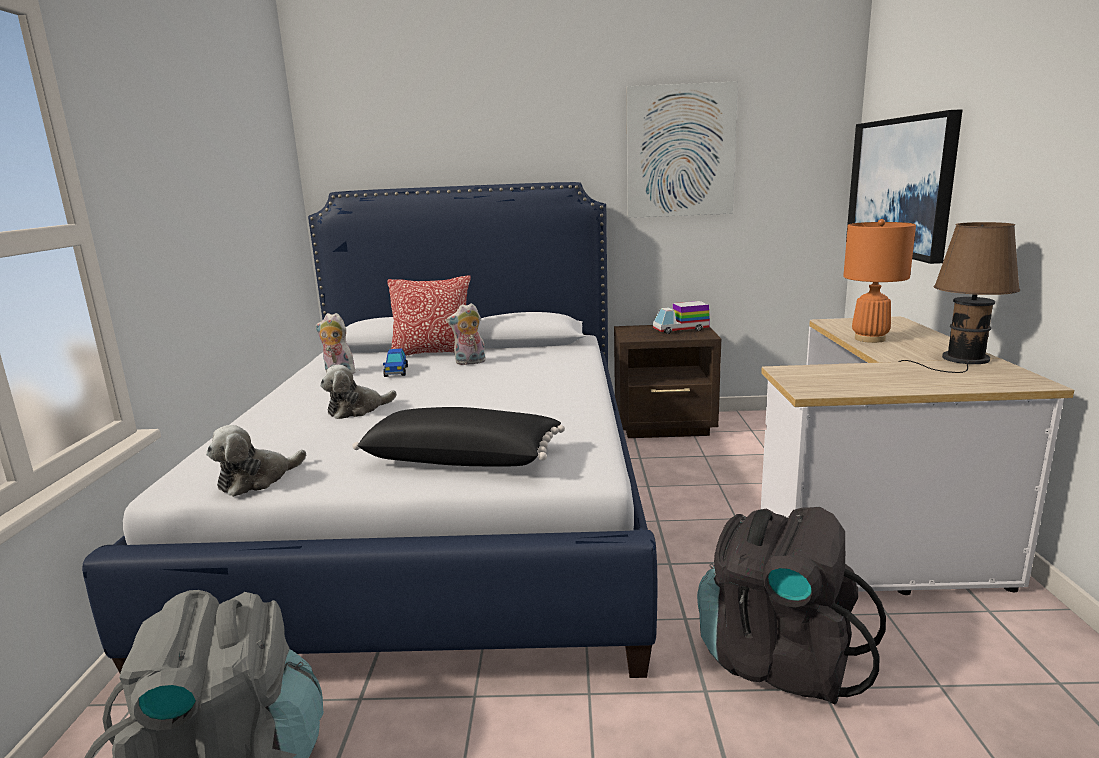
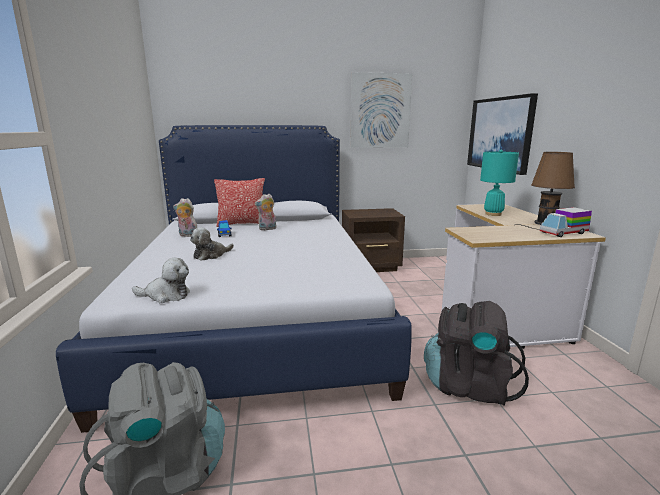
camera: 10 degrees left, 0 degrees up
(257, 480) = (166, 295): plush toy -> plush toy turned 120 degrees counterclockwise
(463, 458) = (290, 280): black pillow -> none
(681, 330) = (380, 211): toy truck -> toy truck (563, 233)
(869, 339) = (493, 214): orange table lamp -> turquoise table lamp

